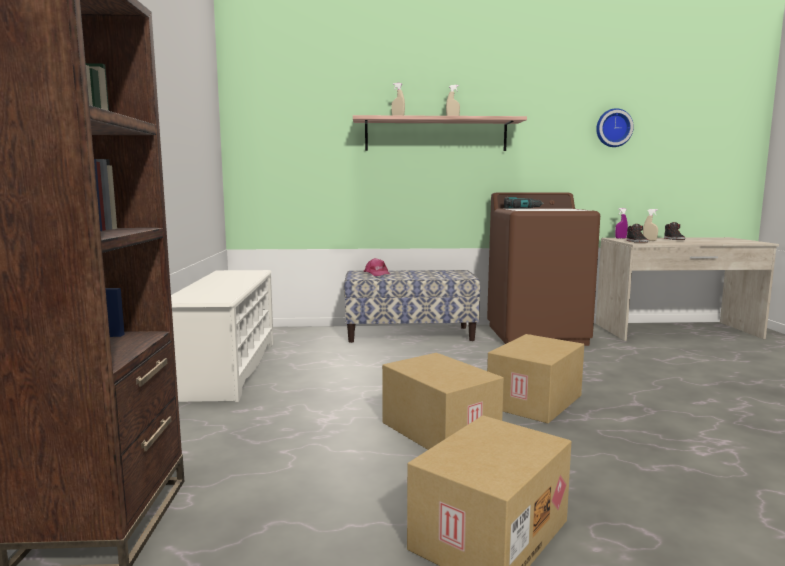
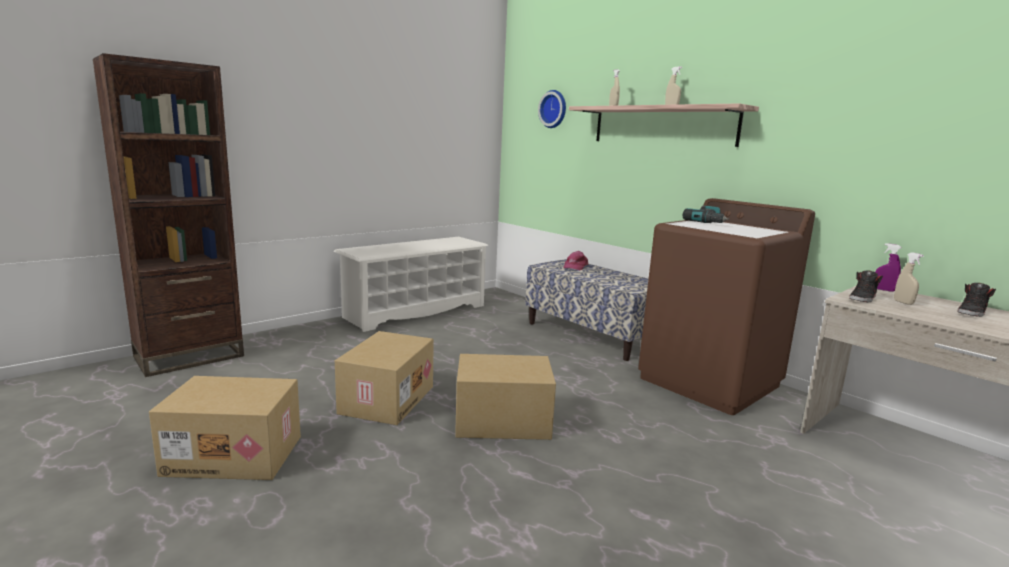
camera: 50 degrees right, 5 degrees up
(613, 128) = (910, 117): wall clock -> wall clock (554, 109)

